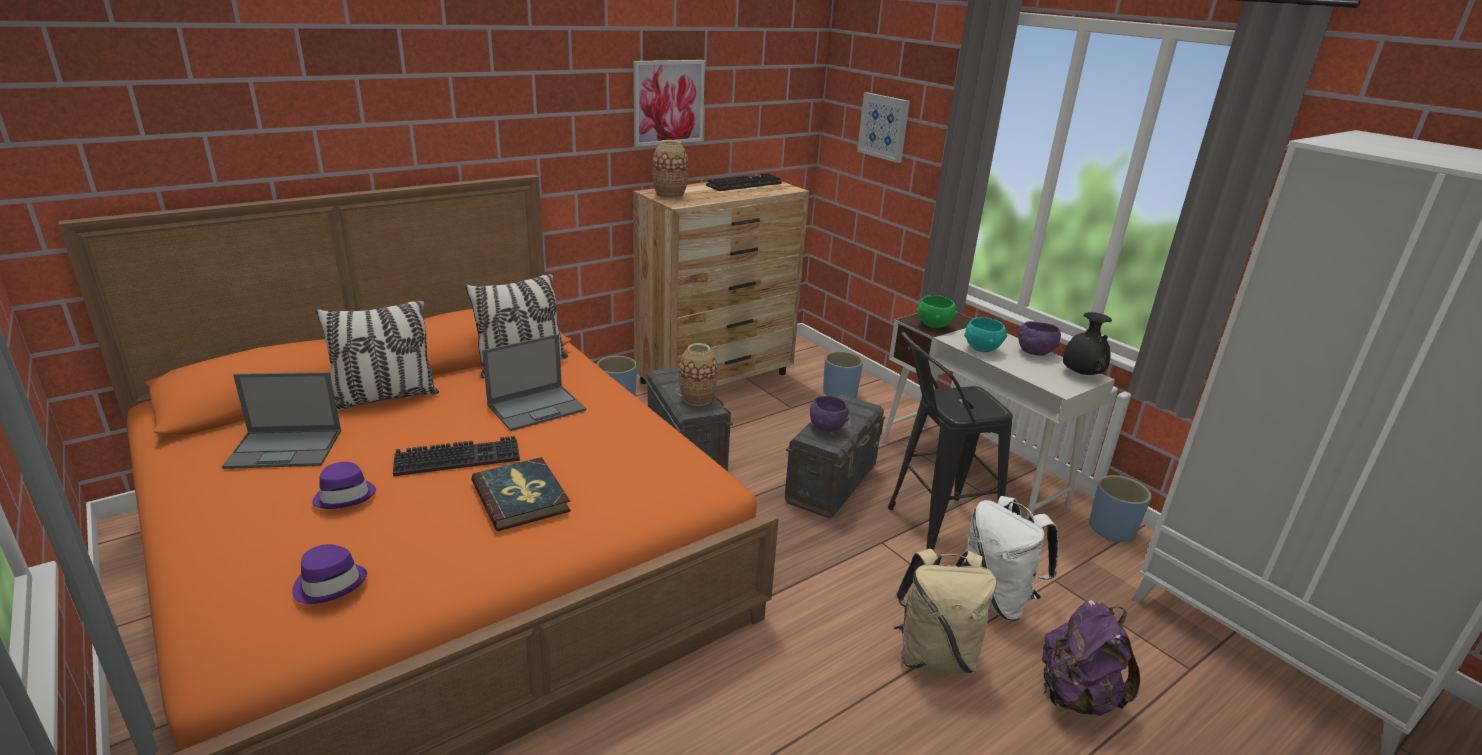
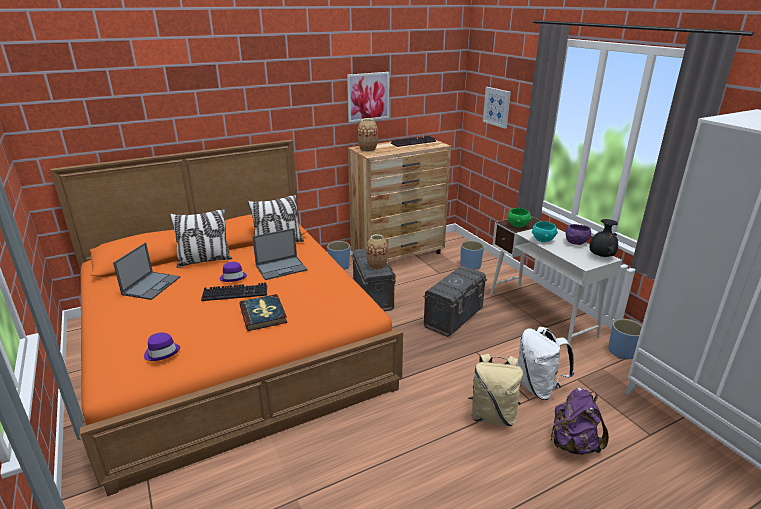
camera: 10 degrees right, 0 degrees up
(286, 448) = (152, 285): laptop -> laptop turned 75 degrees counterclockwise
(345, 495) = (176, 310): purple hat -> purple hat (233, 277)
(827, 428) = (448, 285): purple bowl -> none
(931, 528) = (508, 345): black stool -> none

